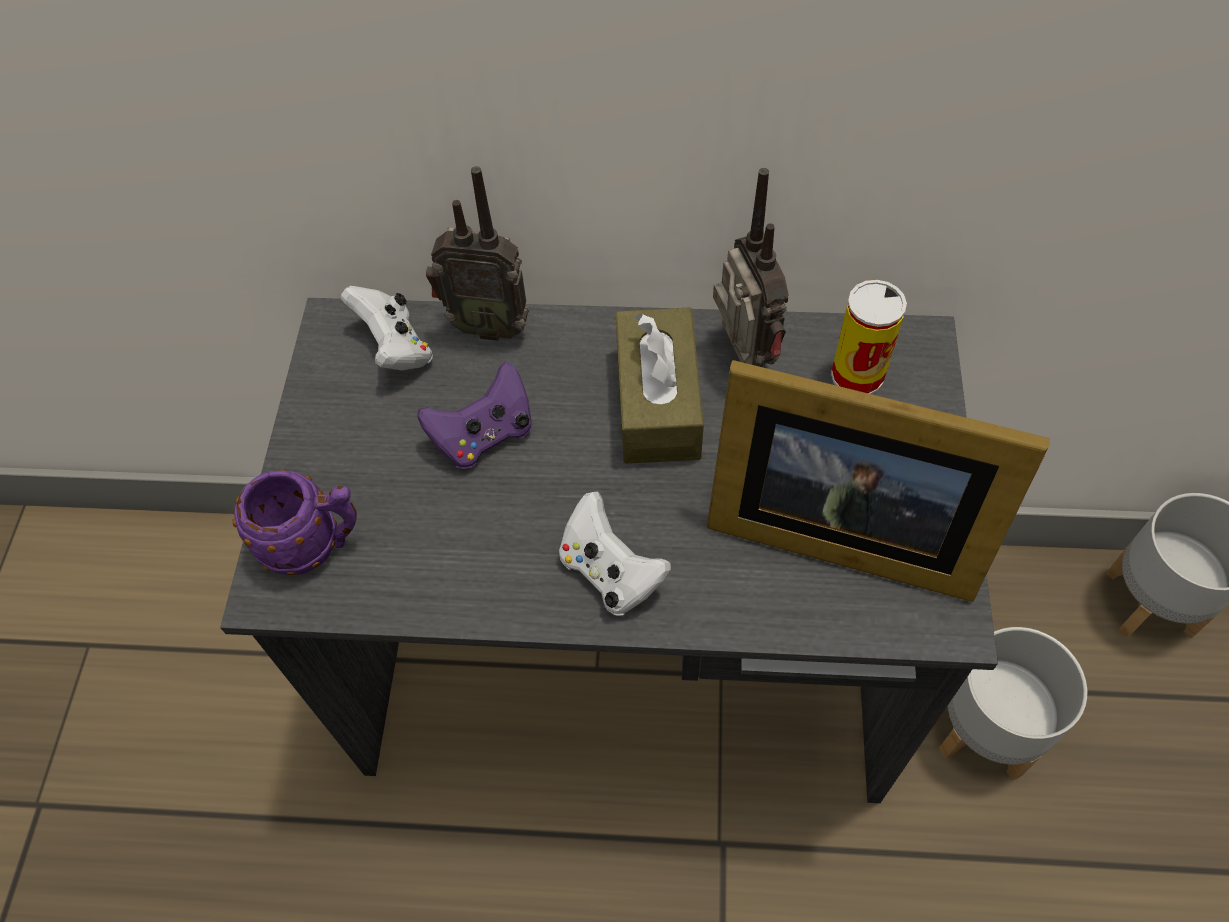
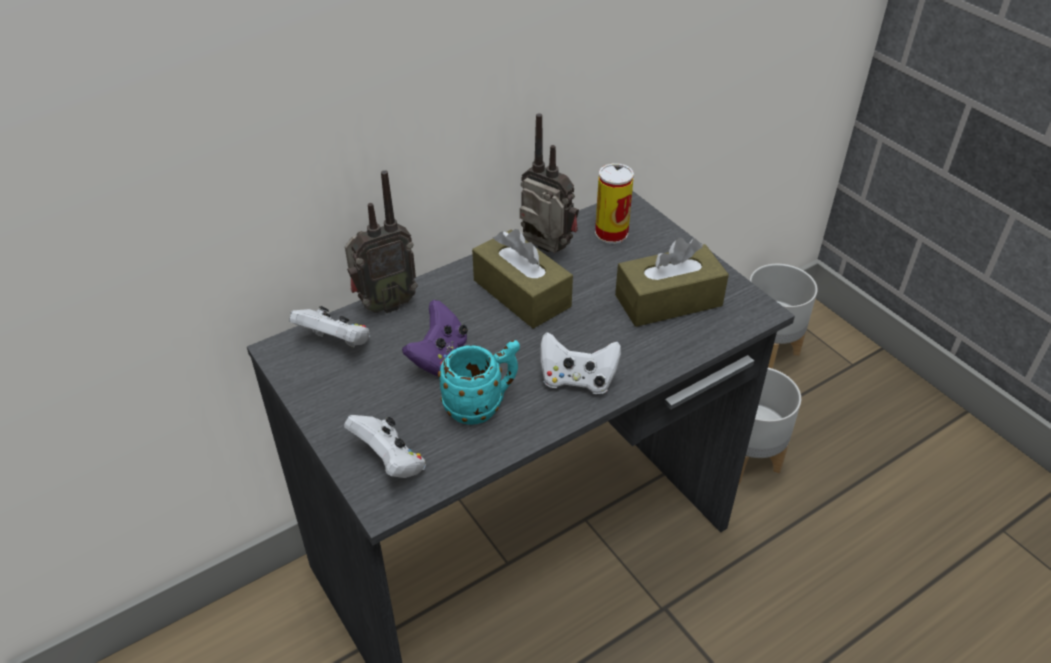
camera: 40 degrees left, 15 degrees down
(315, 545) = (390, 462): purple mug -> white game controller
(472, 534) = (482, 405): none -> turquoise mug
(836, 527) = (668, 300): picture frame -> brown tissue box

